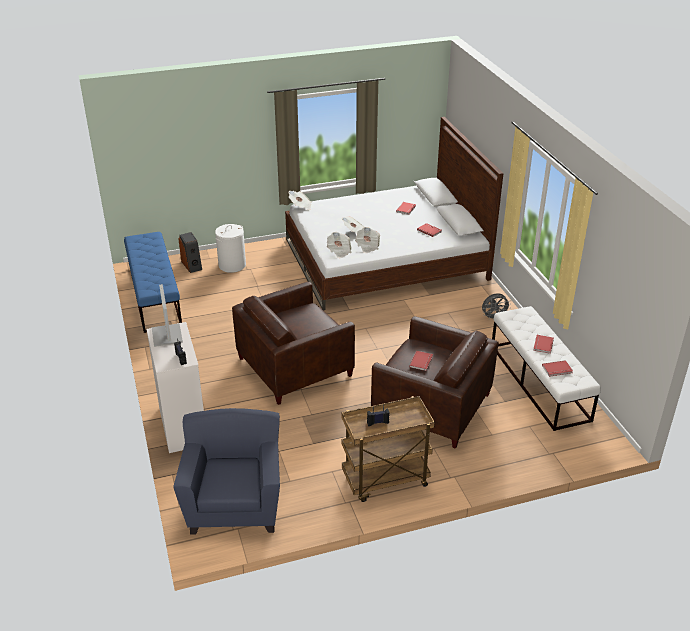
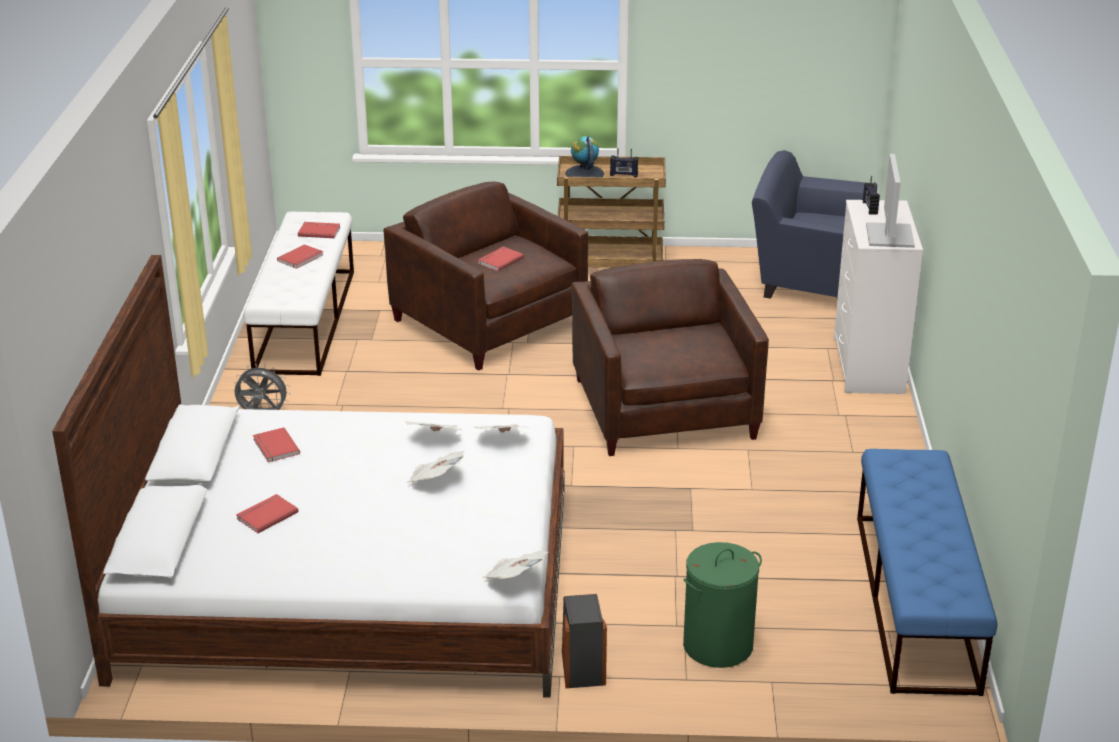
camera: 160 degrees left, 5 degrees down
(192, 265) = (818, 669): speaker -> speaker (581, 666)
(232, 265) = (717, 646): white laundry basket -> green laundry basket
(235, 503) = (807, 281): blue armchair -> blue armchair turned 90 degrees clockwise
(295, 366) = (665, 409): brown armchair -> brown armchair turned 90 degrees counterclockwise
(407, 417) = (584, 173): none -> globe

